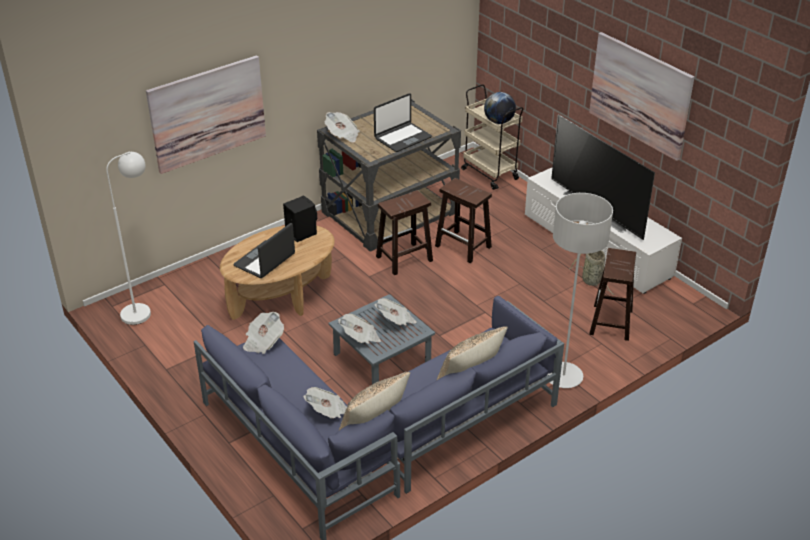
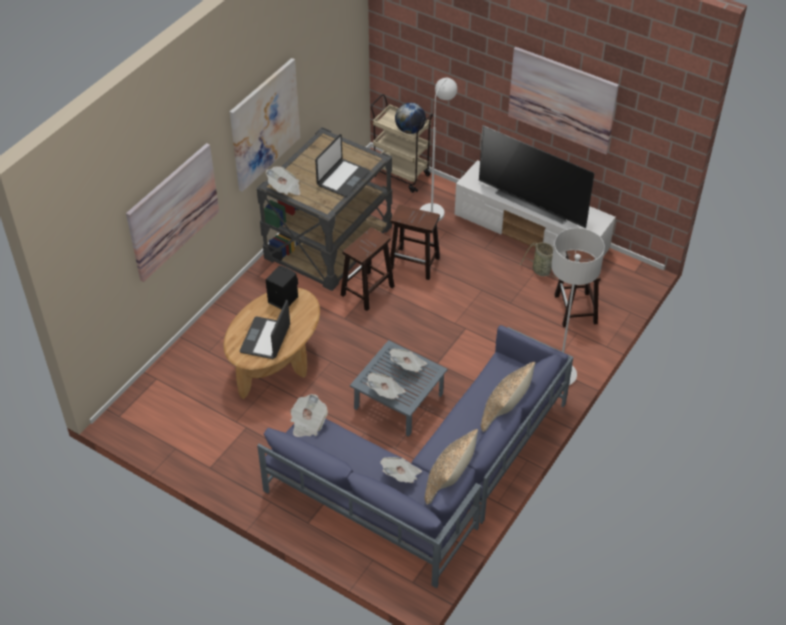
camera: 20 degrees left, 10 degrees up
(144, 311) = (153, 413): white floor lamp -> white floor lamp (435, 209)
(334, 65) = (265, 124): none -> picture

